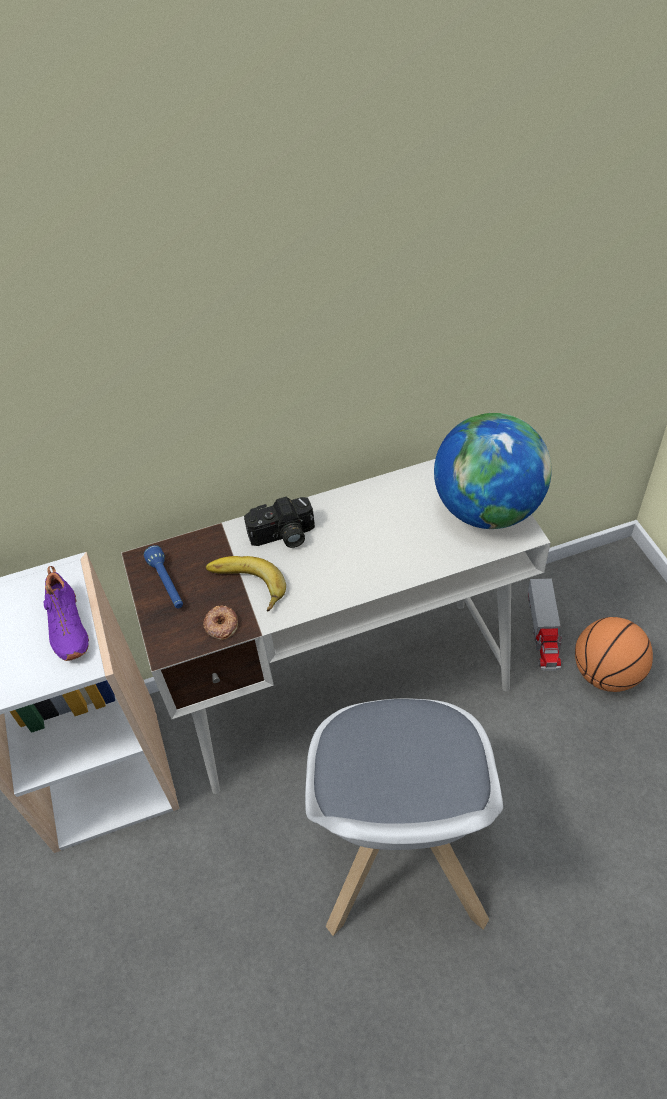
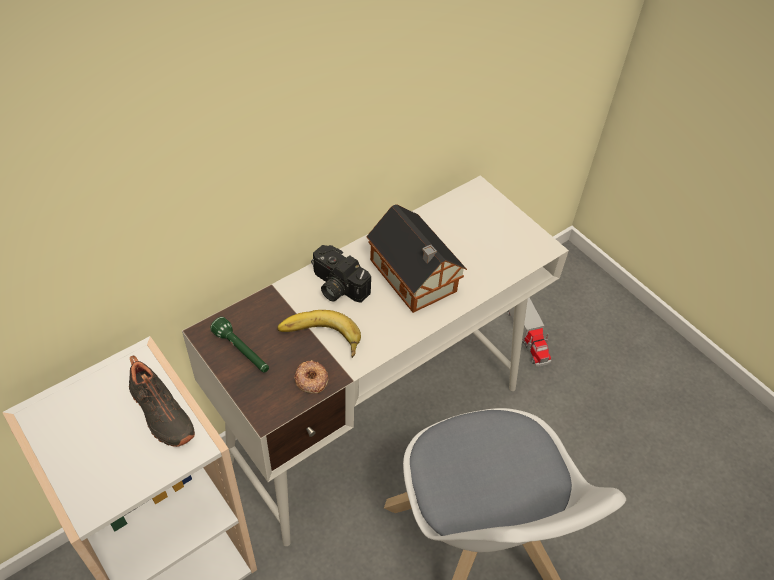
camera: 25 degrees left, 0 degrees up
(66, 627) = (160, 413): purple shoe -> black shoe
(167, 584) = (242, 352): blue flashlight -> green flashlight
(283, 536) = (336, 286): camera -> camera turned 75 degrees clockwise
(366, 542) = (414, 278): none -> toy house
(487, 509) = (506, 231): globe -> none
(606, 673) = (587, 358): basketball -> none

